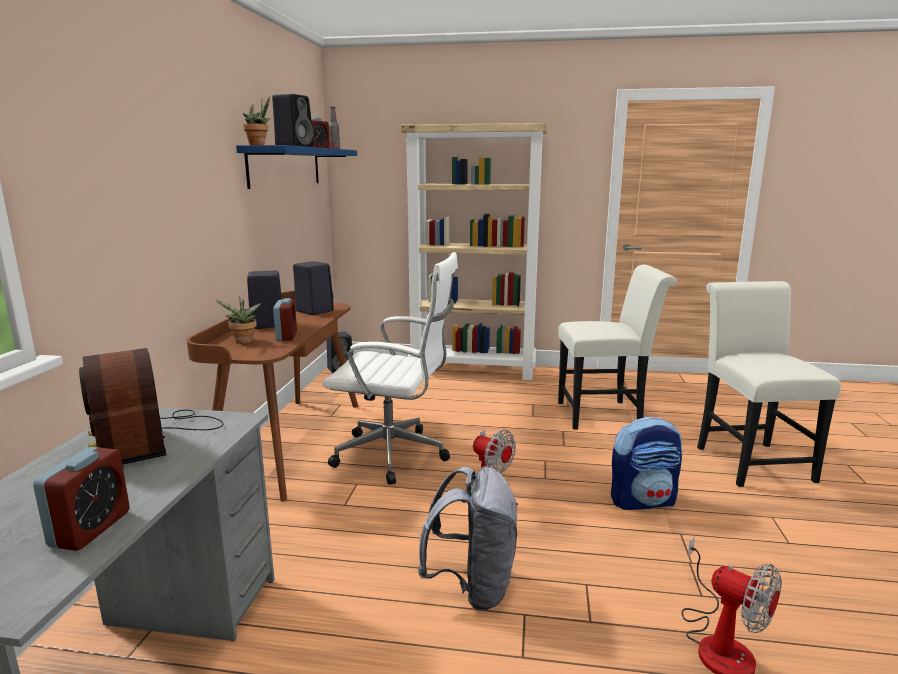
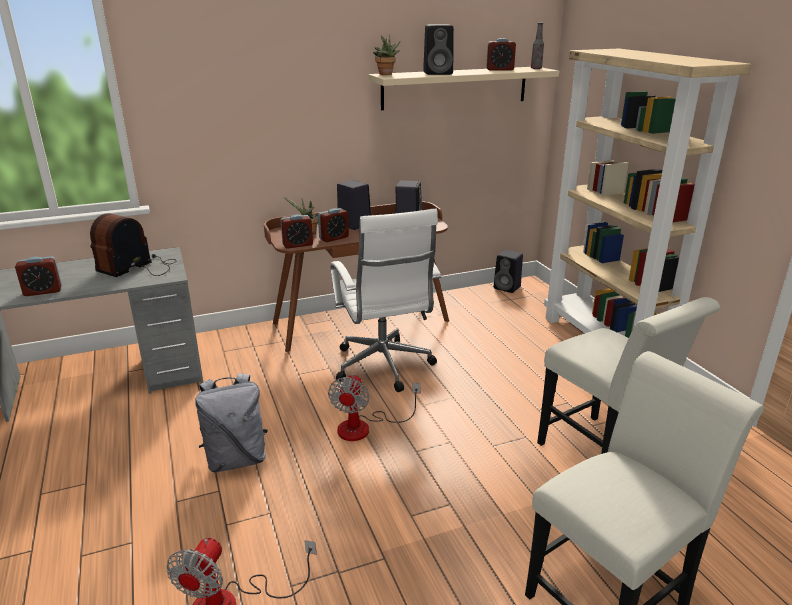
camera: 60 degrees right, 10 degrees up
(272, 351) = (297, 245): none -> alarm clock
(285, 167) = (455, 87): blue shelf -> beige shelf
(643, 501) = (427, 522): backpack -> none

